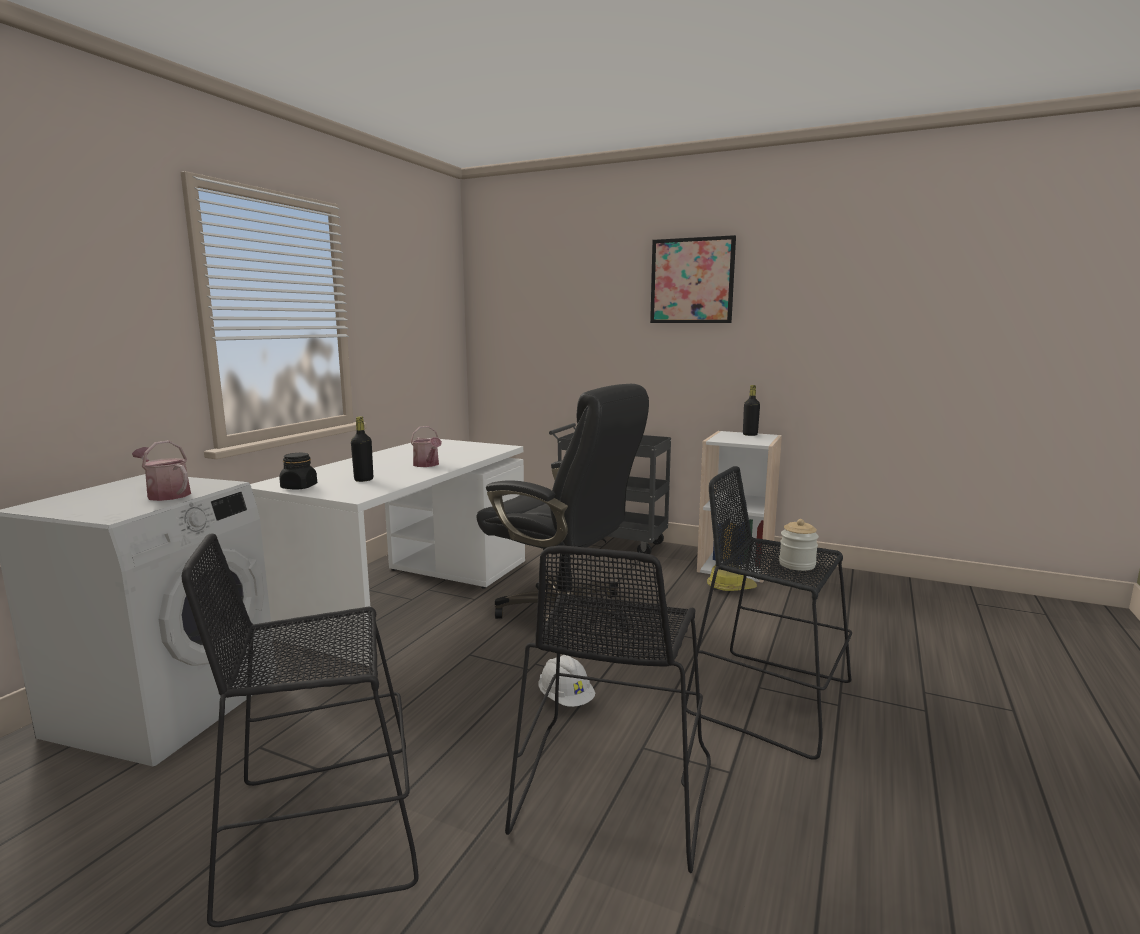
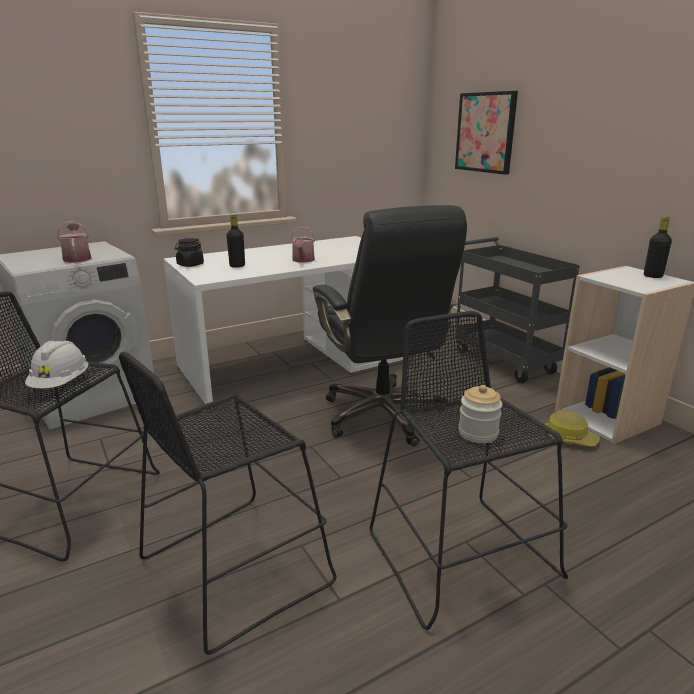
camera: 35 degrees right, 10 degrees up
(566, 699) = (296, 482): white hard hat -> white hard hat (61, 384)
(692, 281) = (628, 83): picture -> picture (485, 132)

